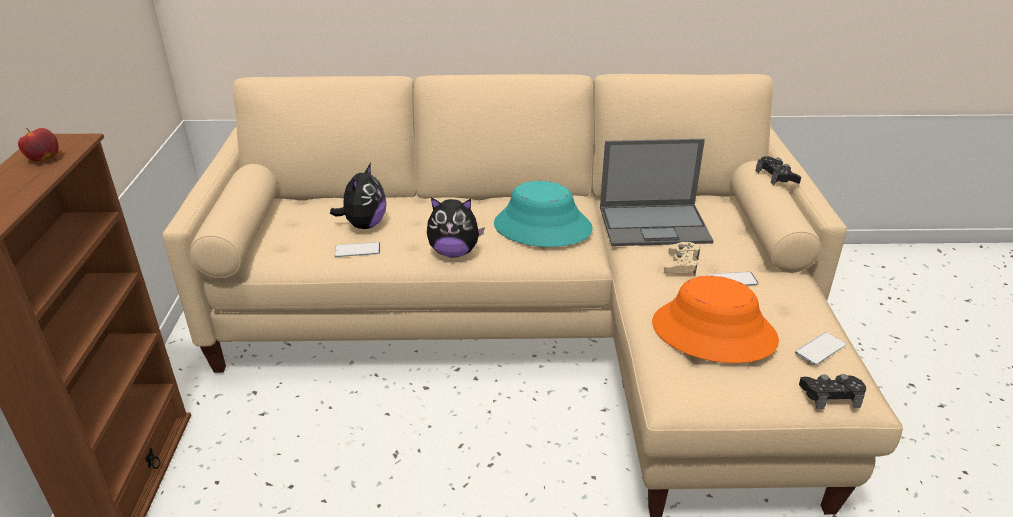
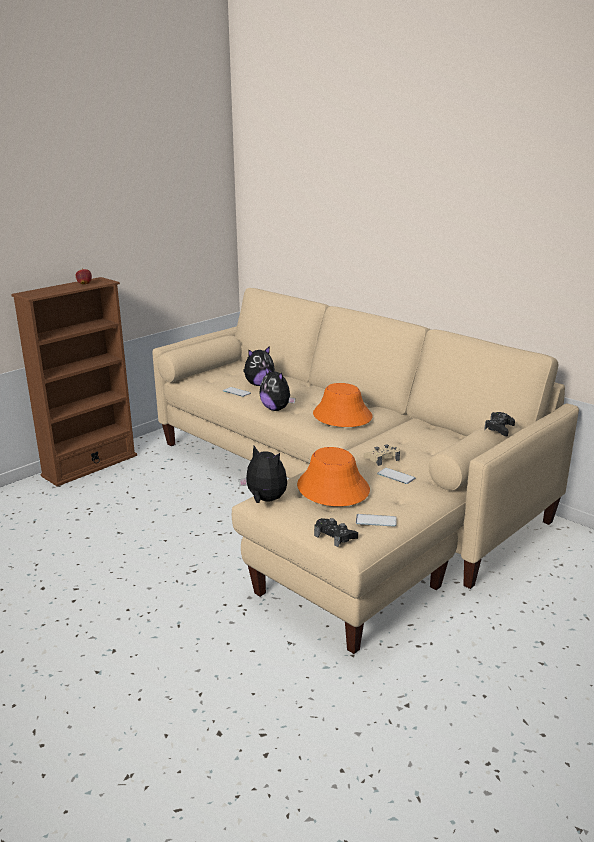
camera: 45 degrees right, 10 degrees down
(542, 227) = (342, 416): turquoise hat -> orange hat
(655, 225) = (409, 438): laptop -> none
(686, 394) = (265, 500): none -> plush toy

